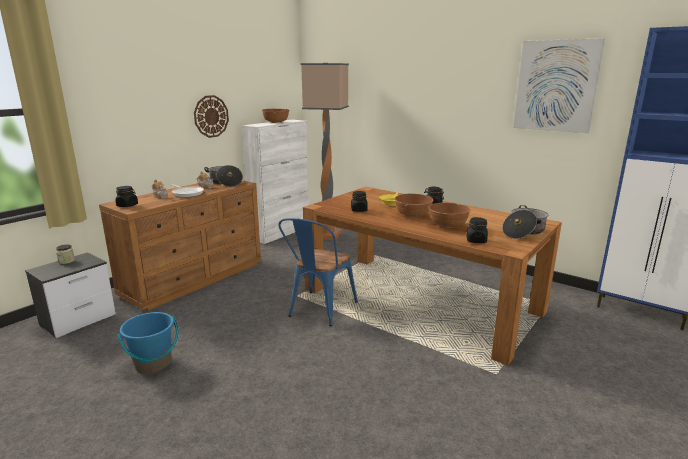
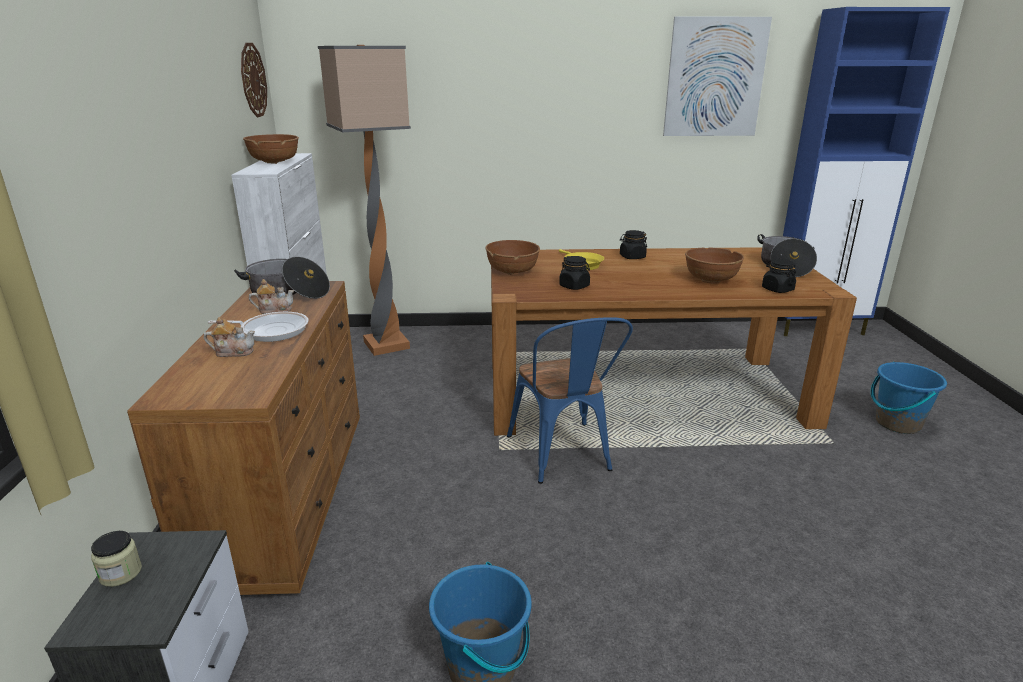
camera: 40 degrees left, 5 degrees up
(127, 205) = (213, 391): black jar -> none
(211, 116) = (193, 162): wall clock -> wall clock (253, 80)
(413, 215) = (648, 276): brown bowl -> brown bowl (512, 271)
(578, 388) = (897, 423): none -> blue bucket

